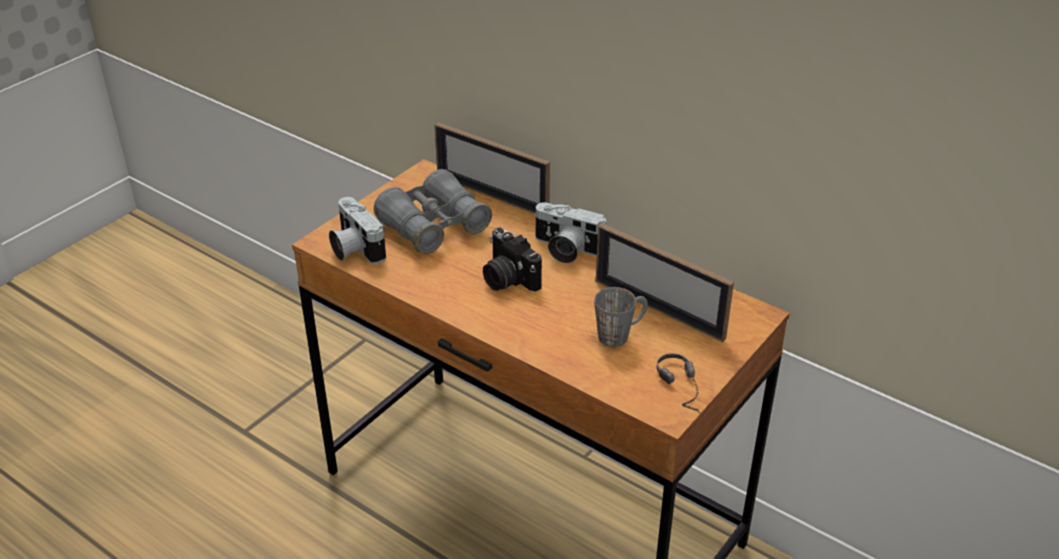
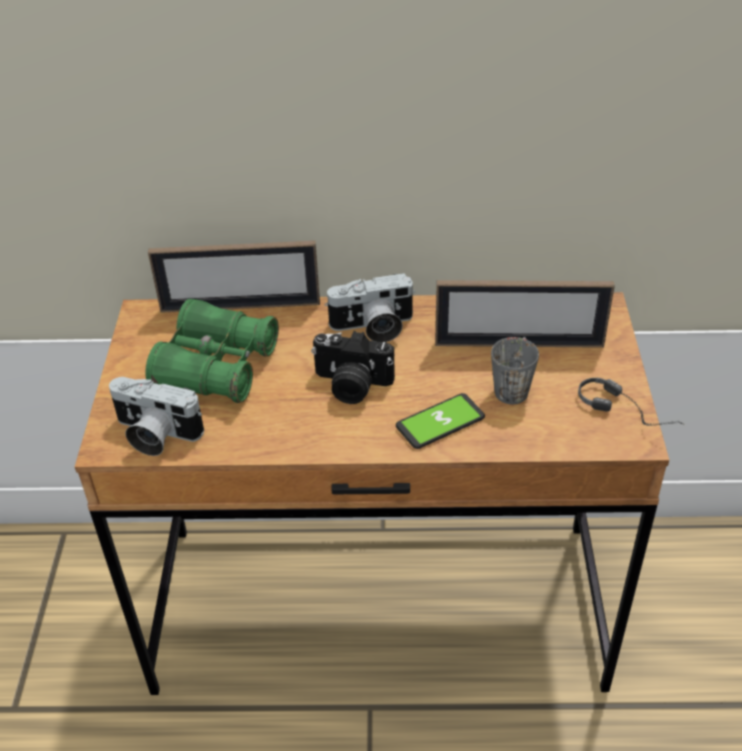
camera: 35 degrees left, 5 degrees up
(434, 227) = (216, 368): grey binoculars -> green binoculars
(540, 331) = (440, 422): none -> phone

